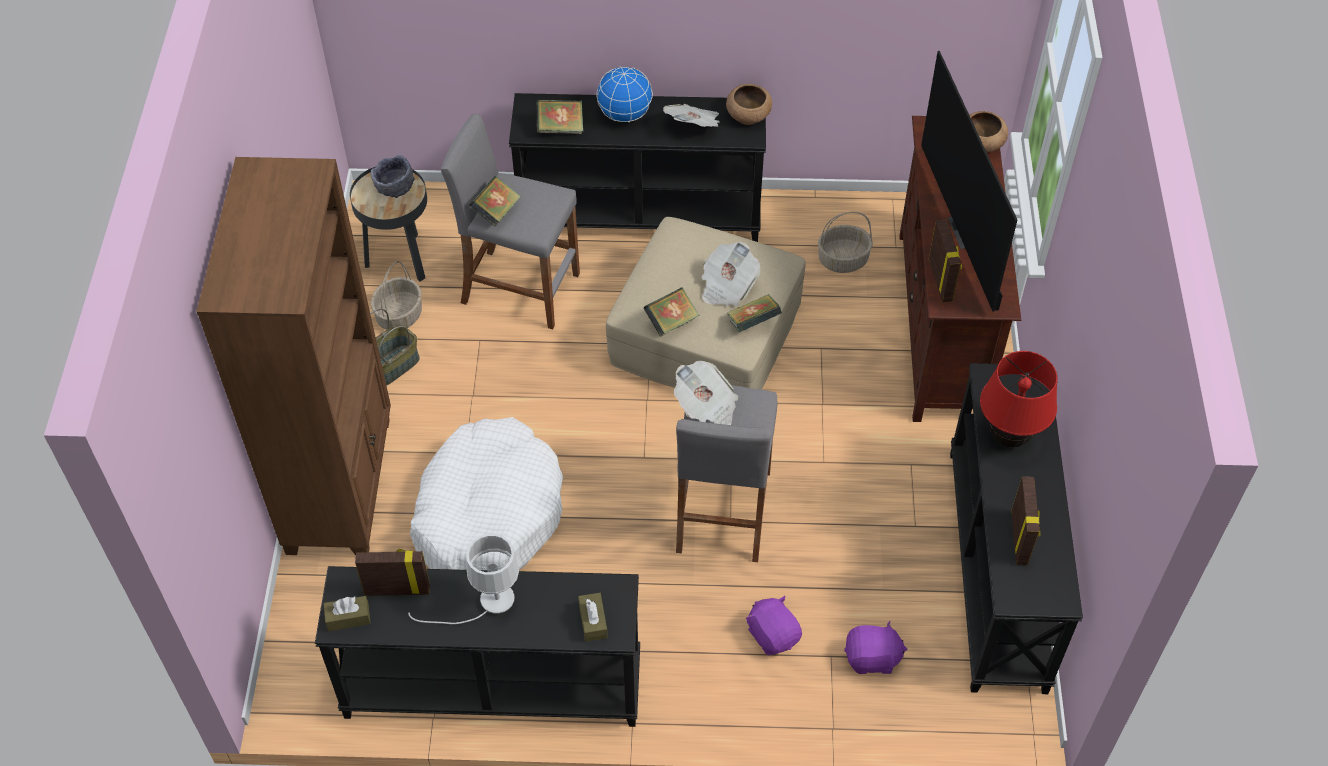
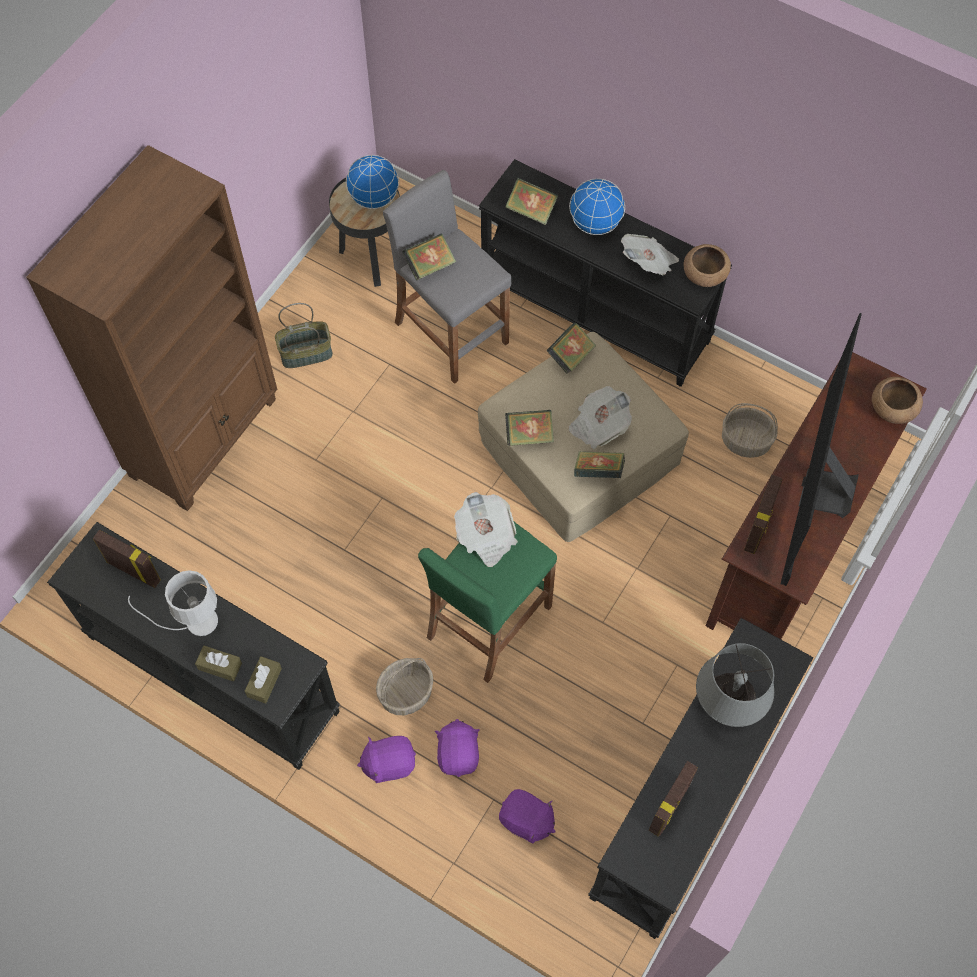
camera: 30 degrees right, 10 degrees up
(348, 618) = (83, 574): brown tissue box -> brown tissue box (220, 666)
(394, 187) = (374, 199): grey bowl -> globe
(399, 316) = (339, 310): basket -> basket (406, 694)
(488, 513) = (301, 522): white dog bed -> none
(662, 242) = (570, 356): none -> book
(715, 676) = (389, 763): none -> purple plush toy
(722, 511) = (488, 621): grey stool -> green stool
(1008, 437) = (725, 707): red table lamp -> grey table lamp

